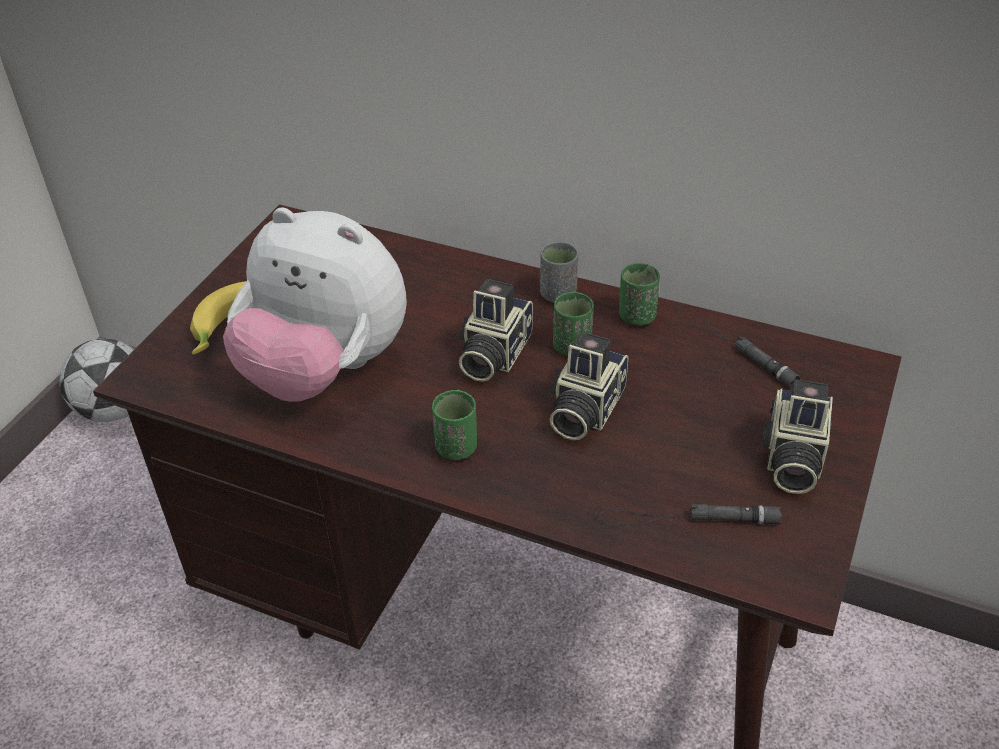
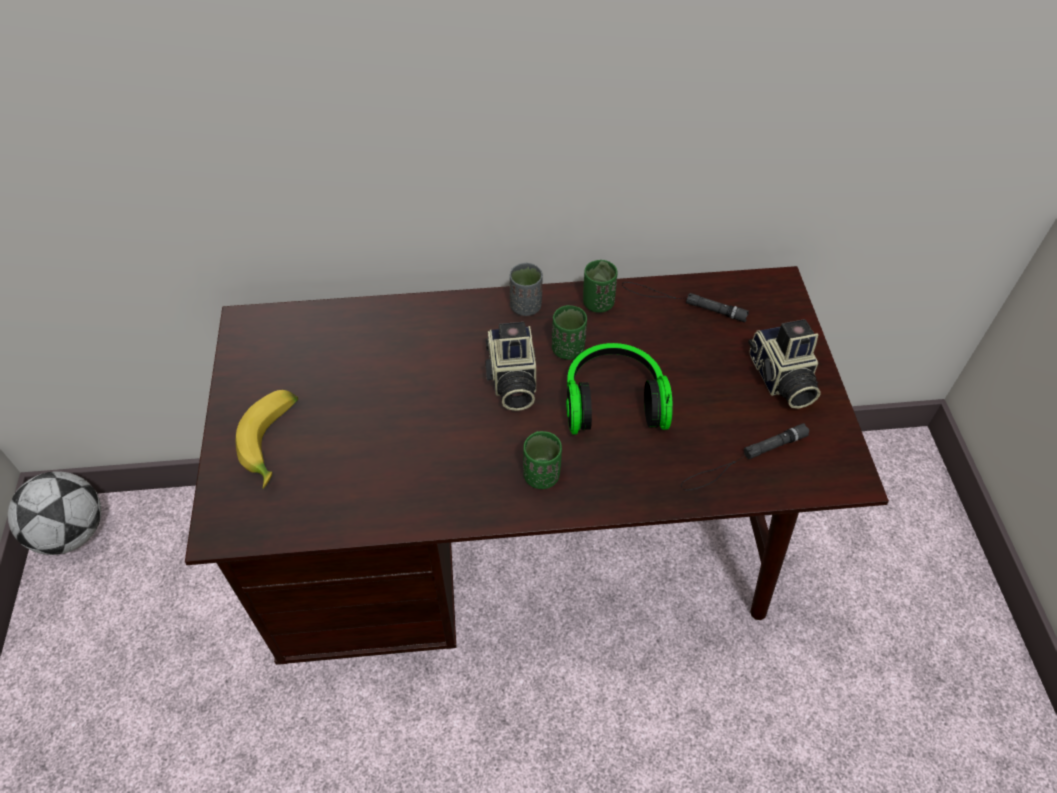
camera: 30 degrees left, 10 degrees up
(325, 371) = (385, 452): plush toy -> none
(583, 409) = (613, 401): camera -> headphones

